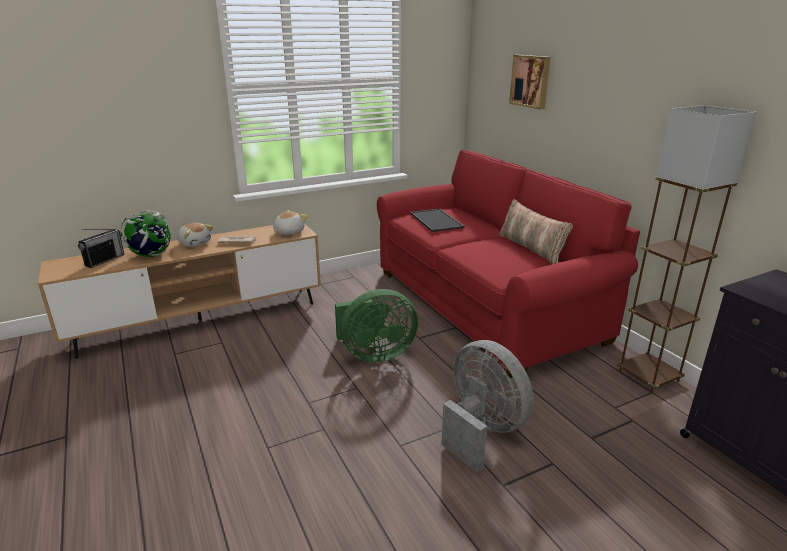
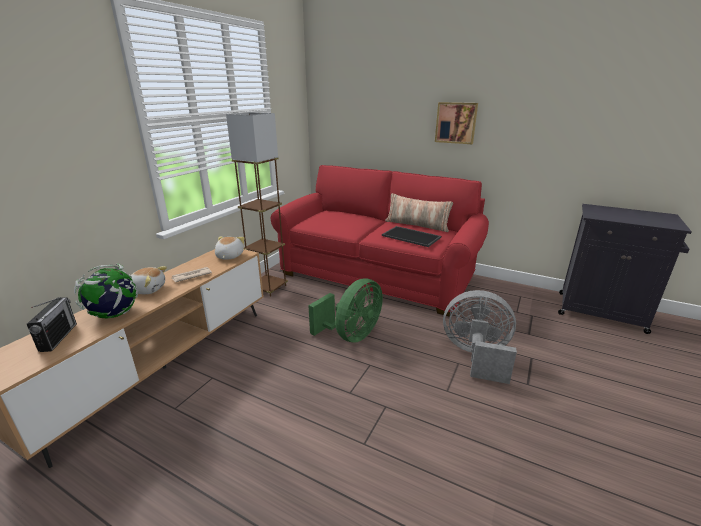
camera: 35 degrees left, 0 degrees up
(437, 220) = (333, 221): tray -> tray (412, 236)
(531, 81) = (376, 107): picture -> picture (456, 123)
(648, 376) = (508, 288): brown floor lamp -> brown floor lamp (268, 288)

